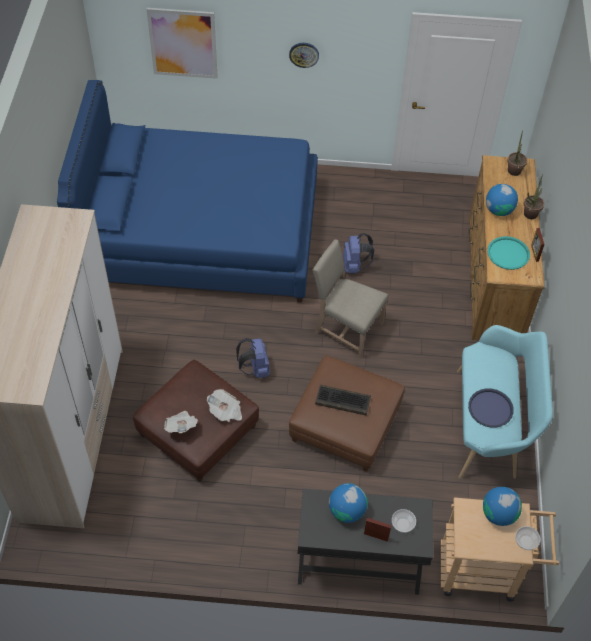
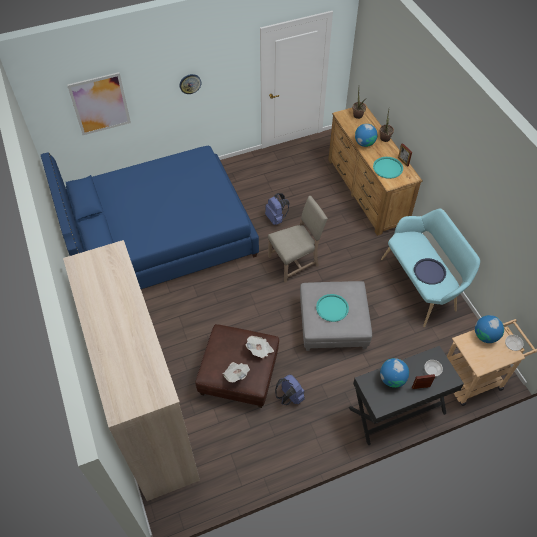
camera: 25 degrees left, 0 degrees up
(255, 369) = (252, 313): blue backpack -> blue backpack (289, 397)
(342, 400) = (332, 308): keyboard -> turquoise tray
(346, 328) = (295, 261): beige chair -> beige chair turned 150 degrees clockwise
(346, 423) = (333, 323): brown ottoman -> grey ottoman

